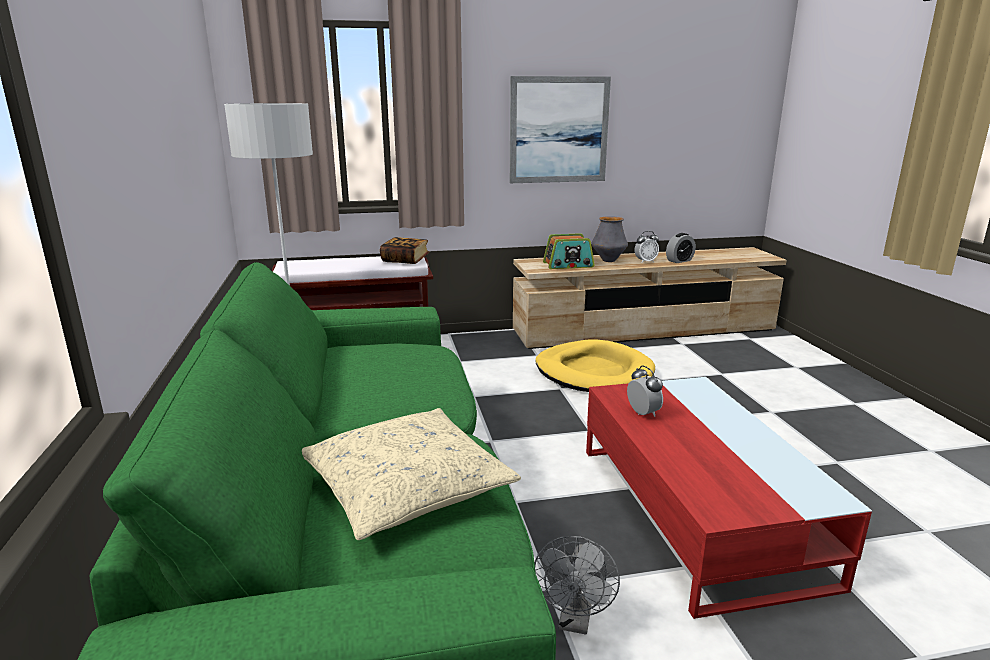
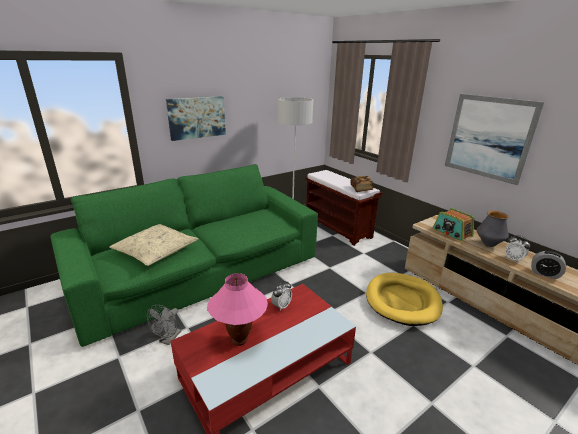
camera: 65 degrees right, 5 degrees up
(125, 160) = (197, 117): none -> picture
(575, 621) = (168, 339): grey fan -> grey fan turned 60 degrees counterclockwise
(720, 462) = (239, 340): none -> pink table lamp

